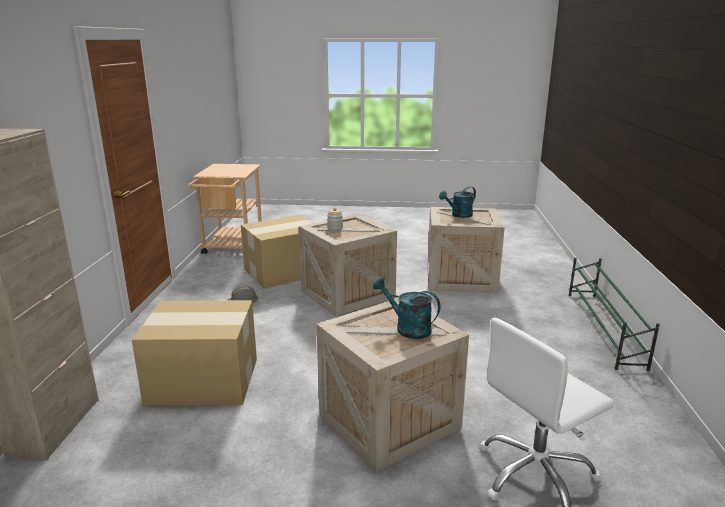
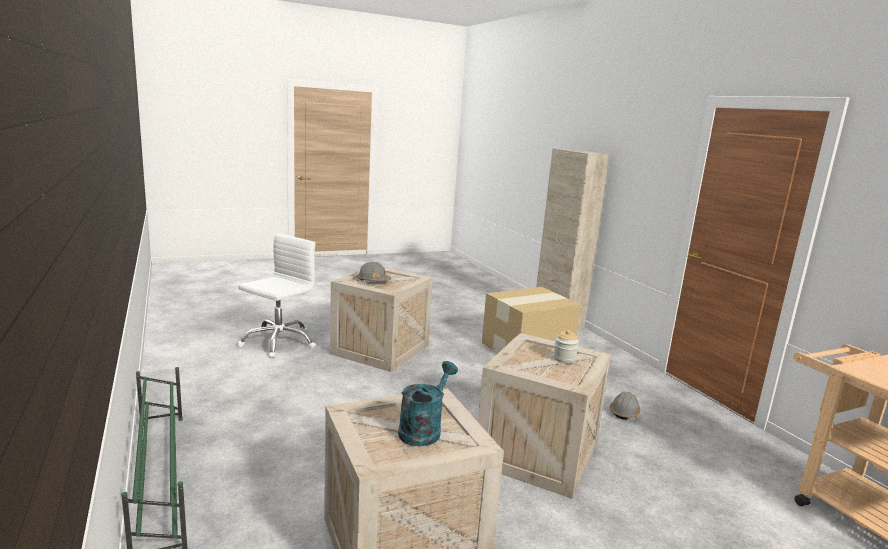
camera: 150 degrees right, 5 degrees down
(282, 272) = (679, 475): cardboard box -> none
(407, 328) = (373, 280): turquoise watering can -> grey hard hat

